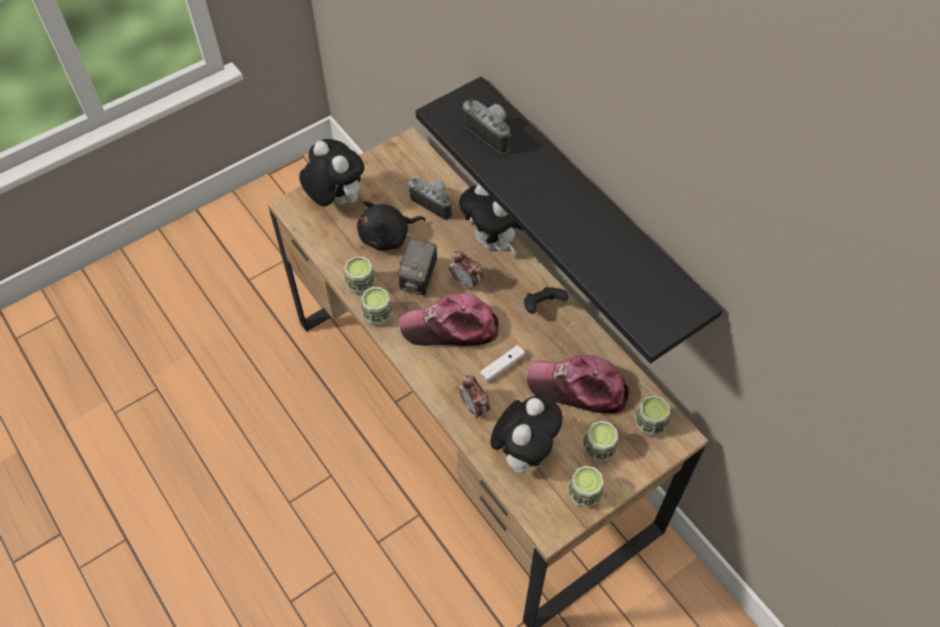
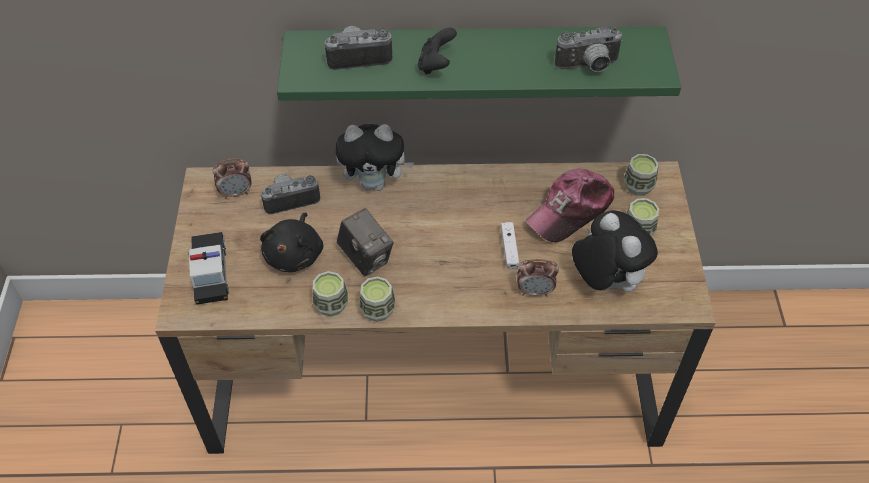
camera: 55 degrees left, 5 degrees down
(335, 200) = (210, 271): plush toy -> toy car
(450, 328) = (438, 263): cap -> none
(466, 282) = (399, 225): alarm clock -> alarm clock (236, 193)
(542, 306) = (471, 188): black game controller -> black game controller (436, 65)
(584, 494) = (673, 264): cup -> none
(587, 210) = (474, 62): black shelf -> green shelf
(614, 280) = (588, 67): none -> camera

